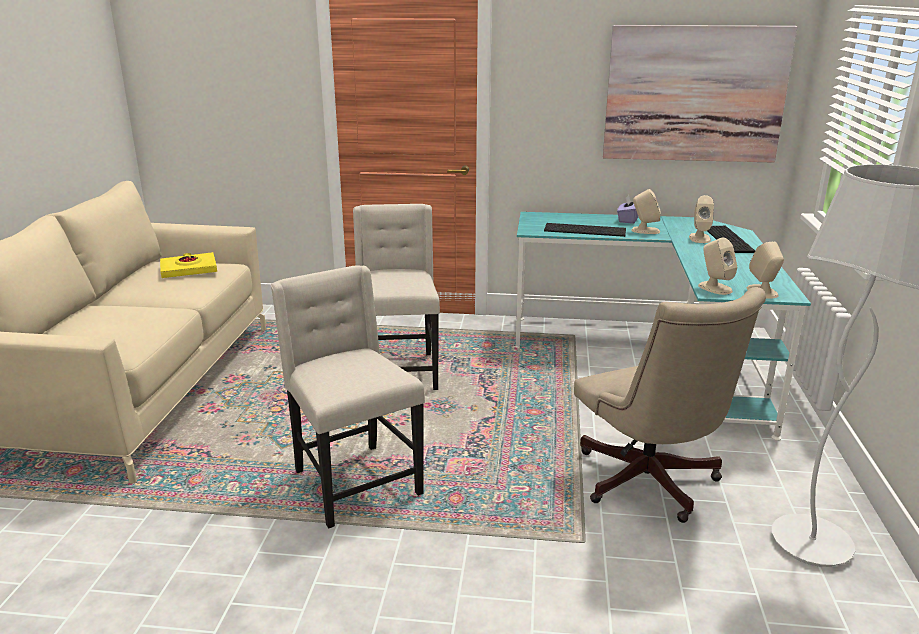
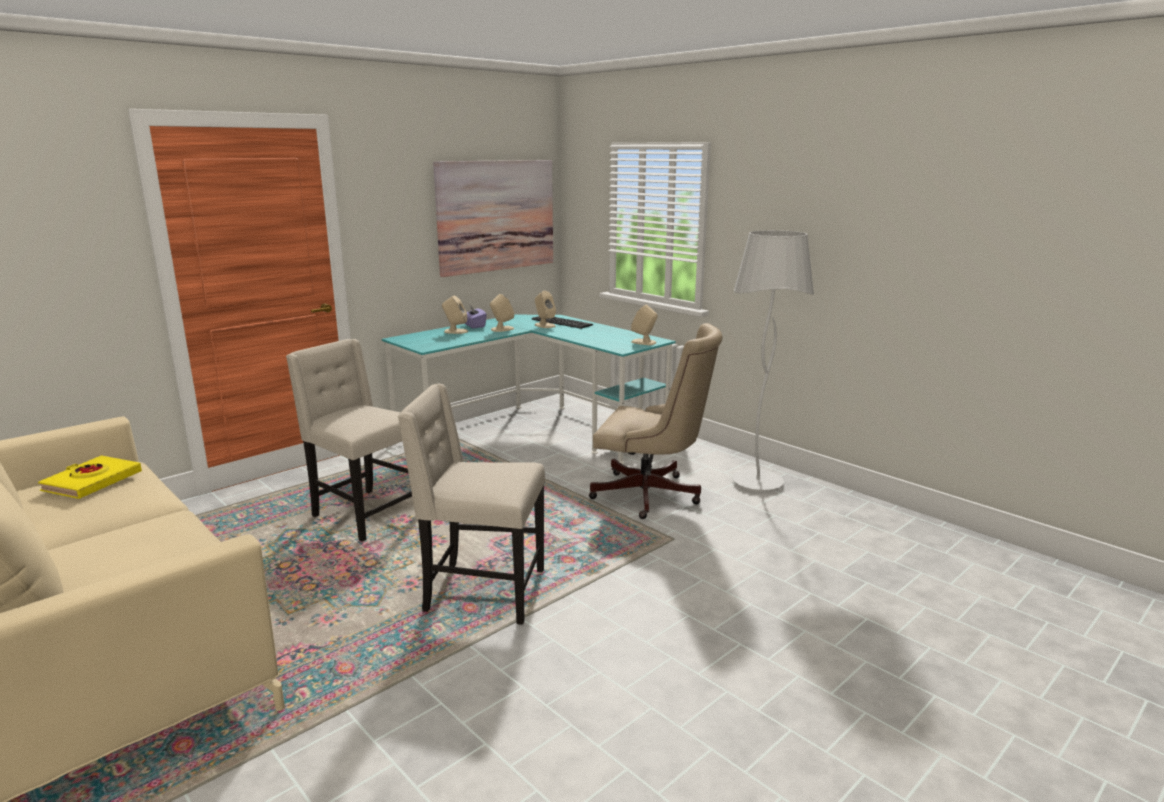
camera: 50 degrees left, 5 degrees down
(586, 230) = (463, 338): keyboard -> none
(714, 288) = (618, 347): beige speaker -> beige speaker (455, 331)

